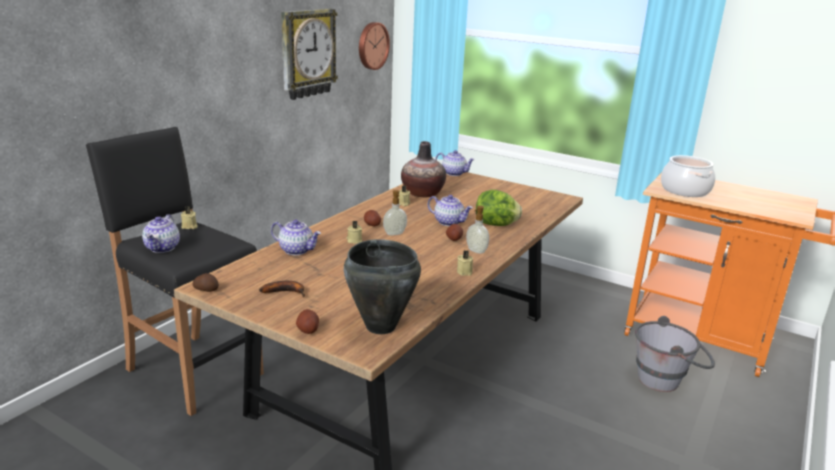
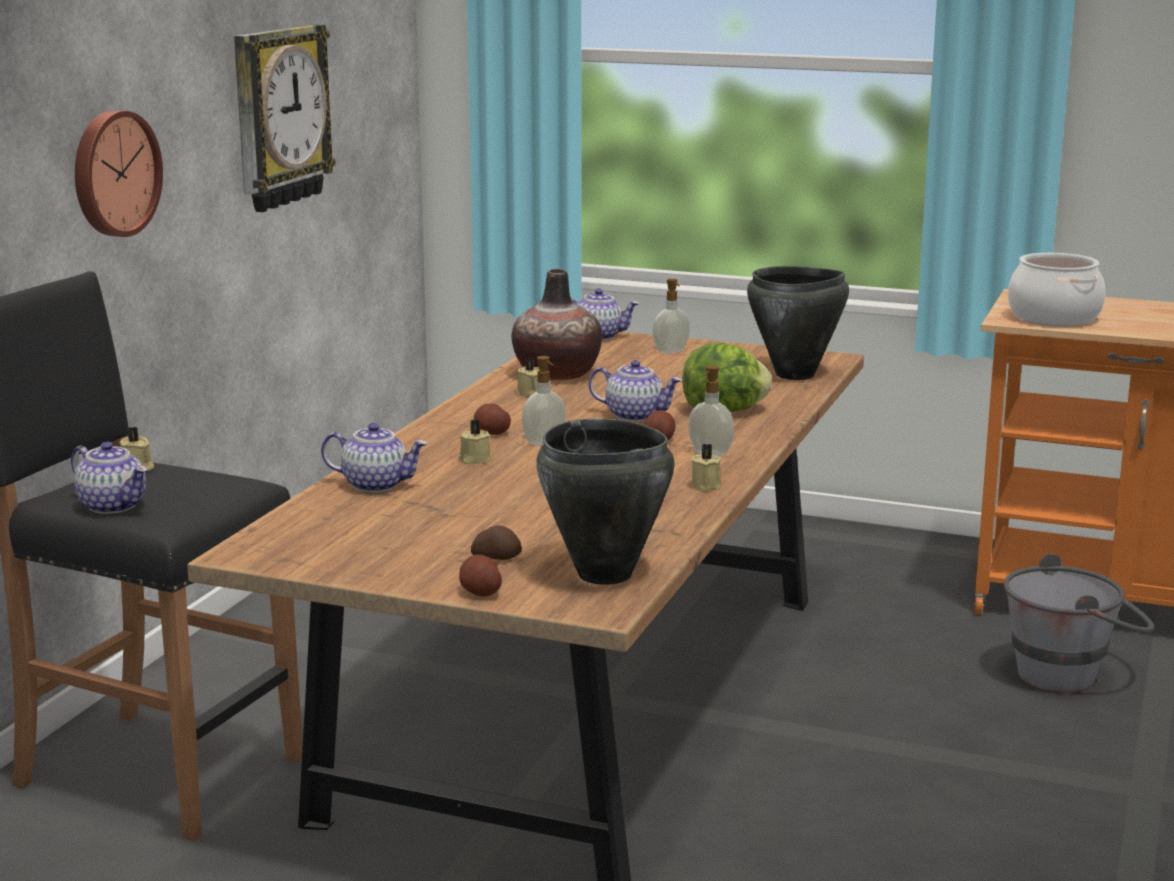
camera: 10 degrees left, 5 degrees down
(163, 248) = (114, 505): teapot -> teapot turned 45 degrees counterclockwise
(206, 289) = (251, 557): potato -> potato (496, 557)
(286, 292) = (402, 545): banana -> none
(372, 46) = (385, 95): wall clock -> wall clock (113, 173)
(485, 186) = (671, 352): none -> soap dispenser
(542, 206) = (795, 375): none -> black cooking pot

